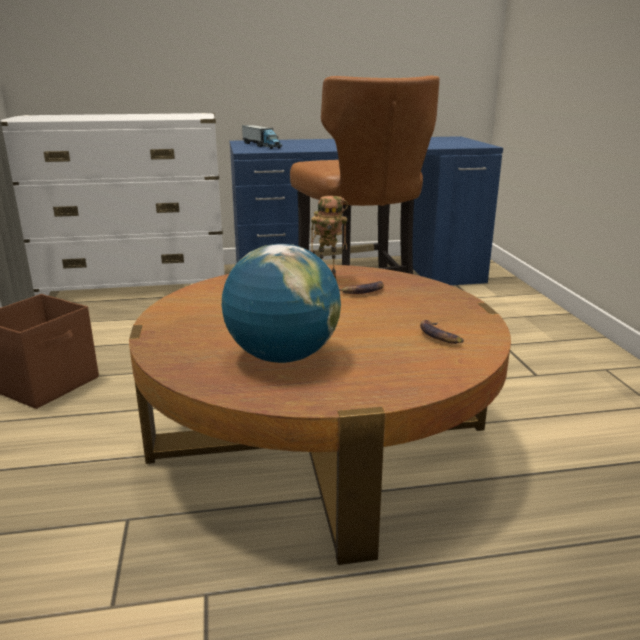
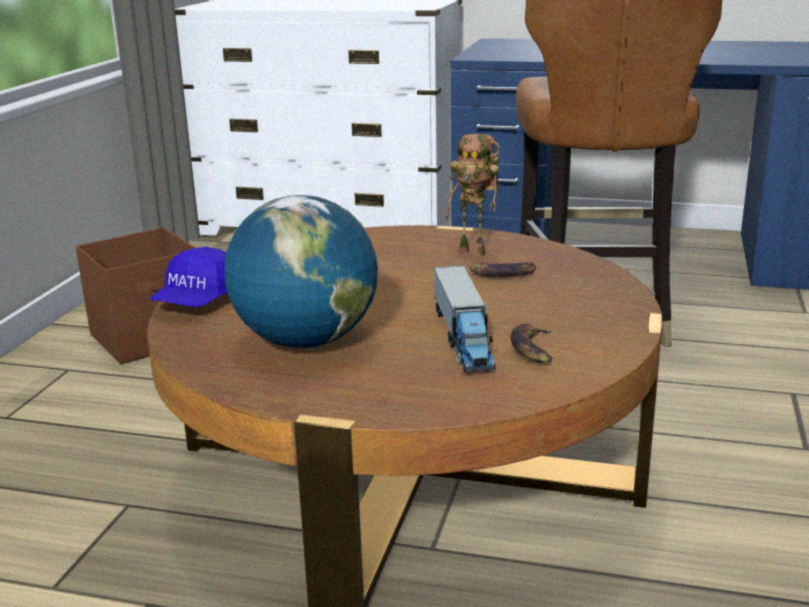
camera: 25 degrees right, 0 degrees up
(165, 342) = (198, 302): none -> blue cap
(262, 145) = (509, 48): toy truck -> toy truck (463, 337)

